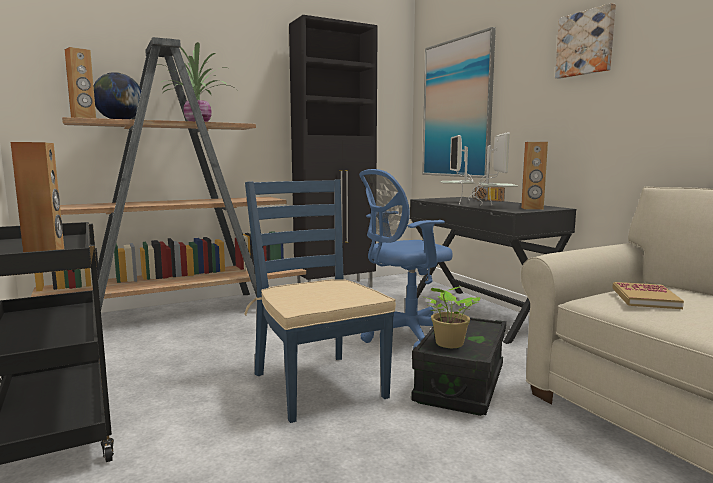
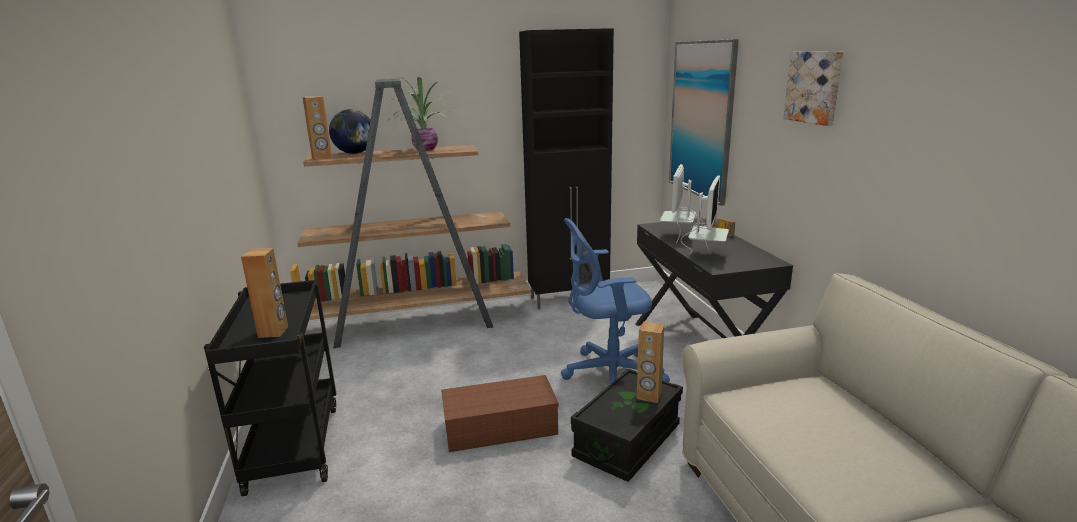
camera: 15 degrees right, 10 degrees up
(318, 385) = (501, 426): blue chair -> brown storage box
(448, 344) = (609, 411): potted plant -> none
(532, 208) = (743, 262): brown speaker -> brown speaker (649, 396)
(645, 298) = (780, 405): book -> none

